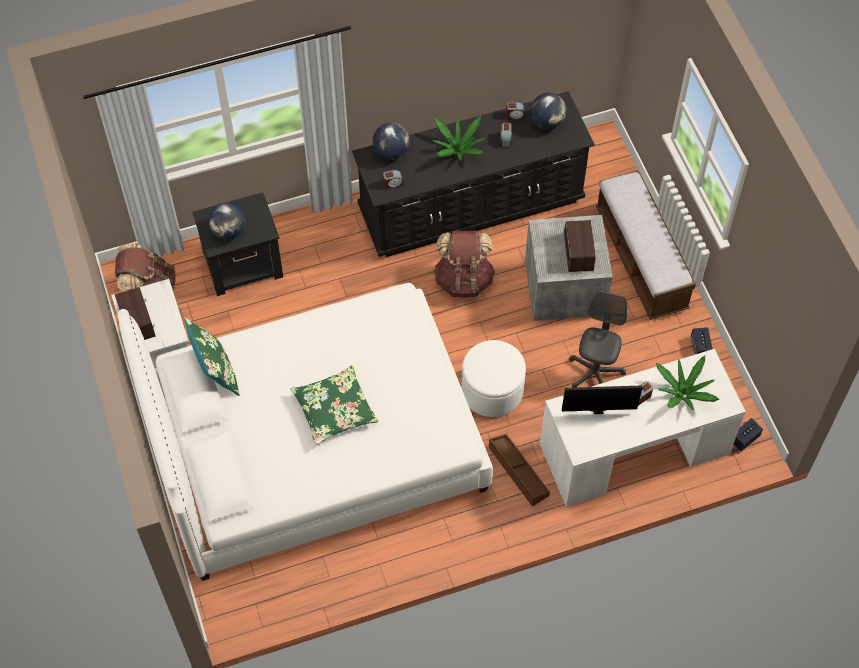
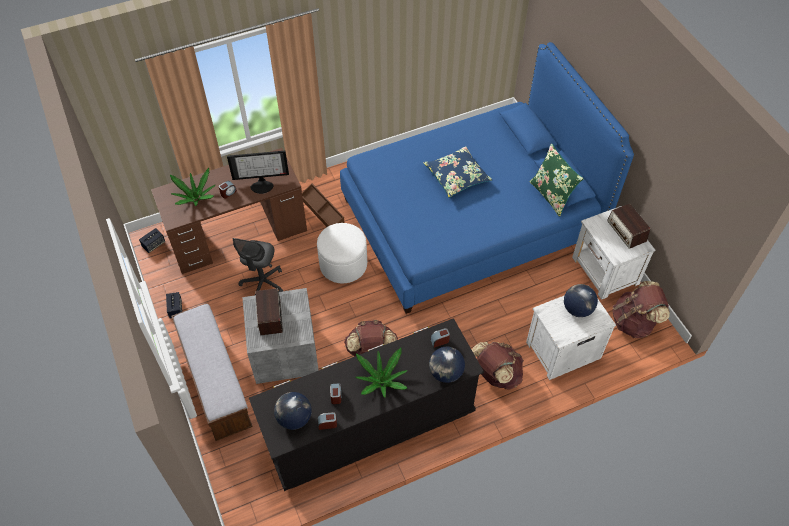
camera: 175 degrees right, 5 degrees down
(244, 265) = (562, 350): black nightstand -> white nightstand
(314, 446) = (471, 218): white bed -> blue bed
(326, 244) = (496, 375): none -> brown backpack
(334, 410) = (457, 176): green pillow -> blue pillow
(633, 448) = (238, 232): white desk -> brown desk

